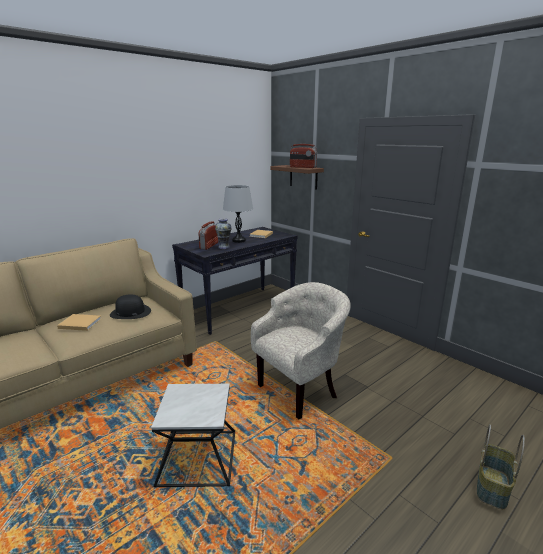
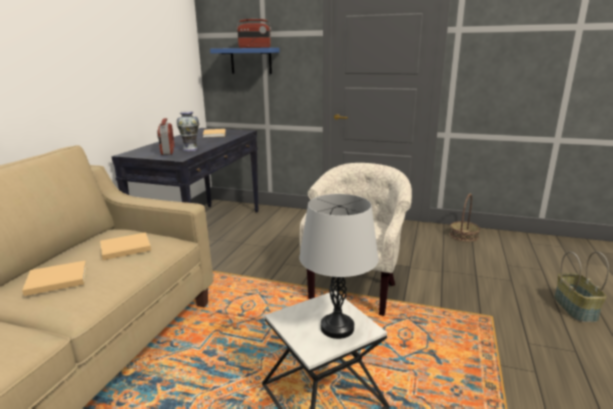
camera: 30 degrees left, 0 degrees up
(130, 312) = (124, 248): black hat -> beige book
(239, 240) = (197, 142): grey table lamp -> grey table lamp (337, 327)
(303, 177) = (251, 61): brown shelf -> blue shelf
(456, 374) = (463, 235): none -> basket

